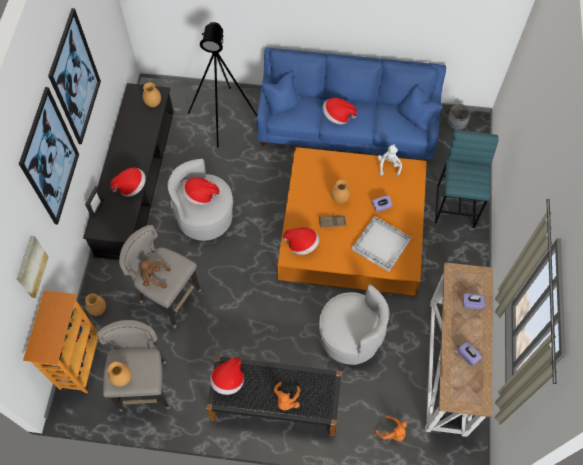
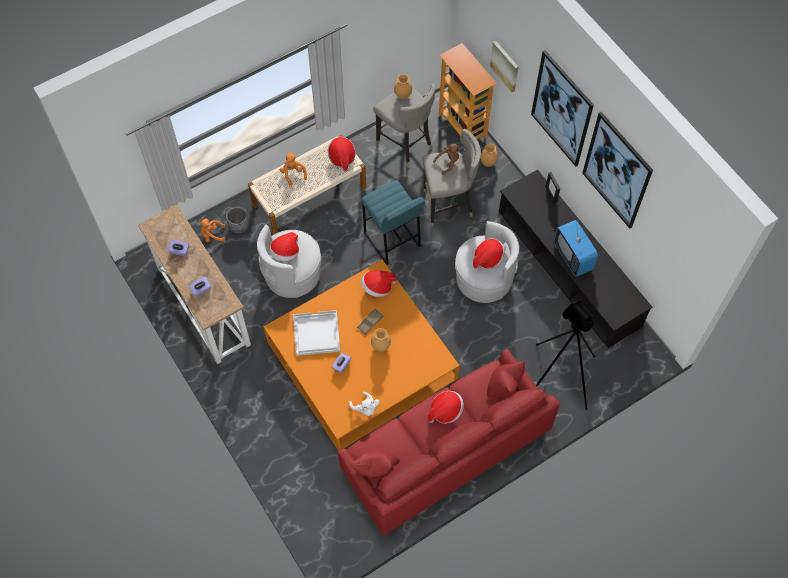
camera: 140 degrees right, 0 degrees up
(131, 187) = (546, 227): hat -> hat (285, 253)
(137, 152) = (573, 257): none -> television
(153, 103) = (609, 305): brown vase -> none
(275, 402) = (309, 196): black bench -> beige bench
(347, 128) = (445, 451): blue sofa -> red sofa
(455, 205) = (289, 447): turquoise stool -> turquoise stool (393, 240)
(456, 124) = (348, 537): grey planter -> grey planter (239, 227)

